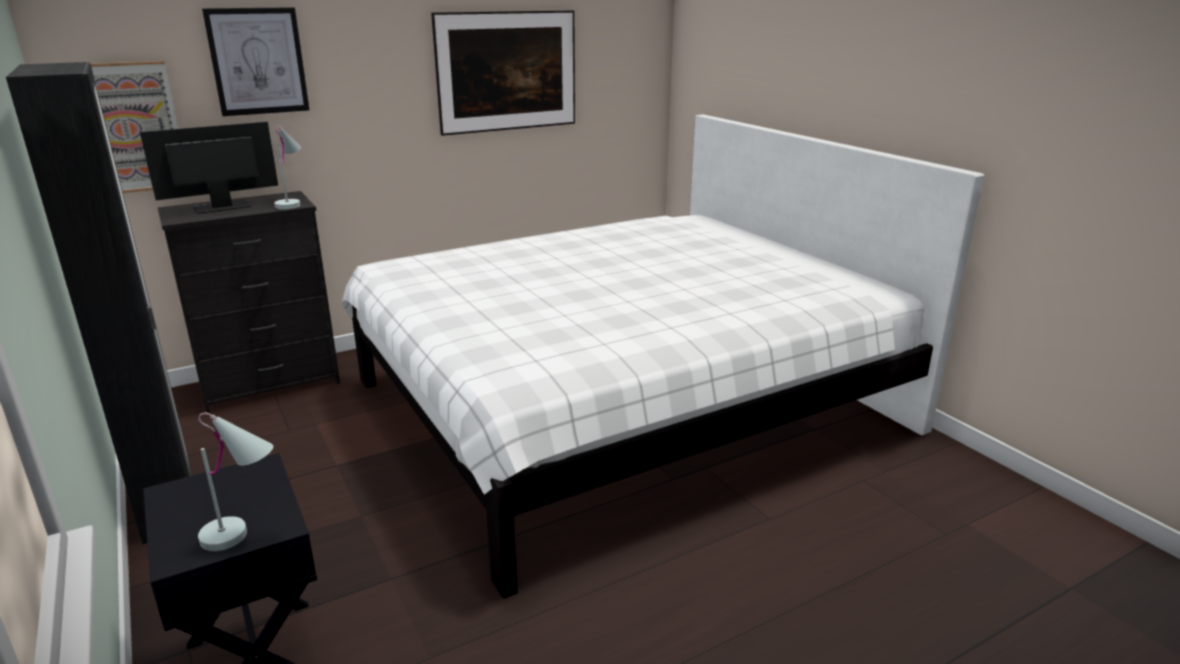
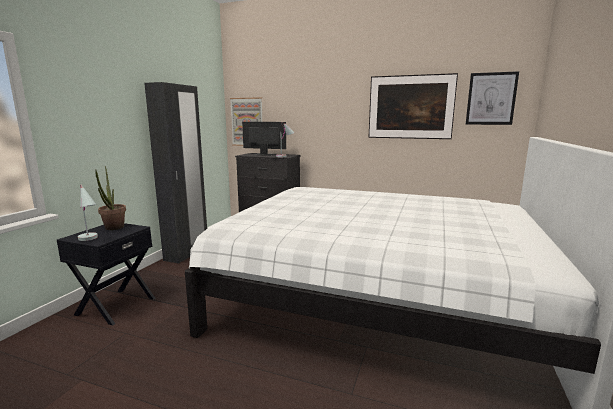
camera: 50 degrees right, 10 degrees down
(211, 495) = (113, 228): none -> potted plant
(258, 61) = (293, 98): picture -> picture (491, 99)

